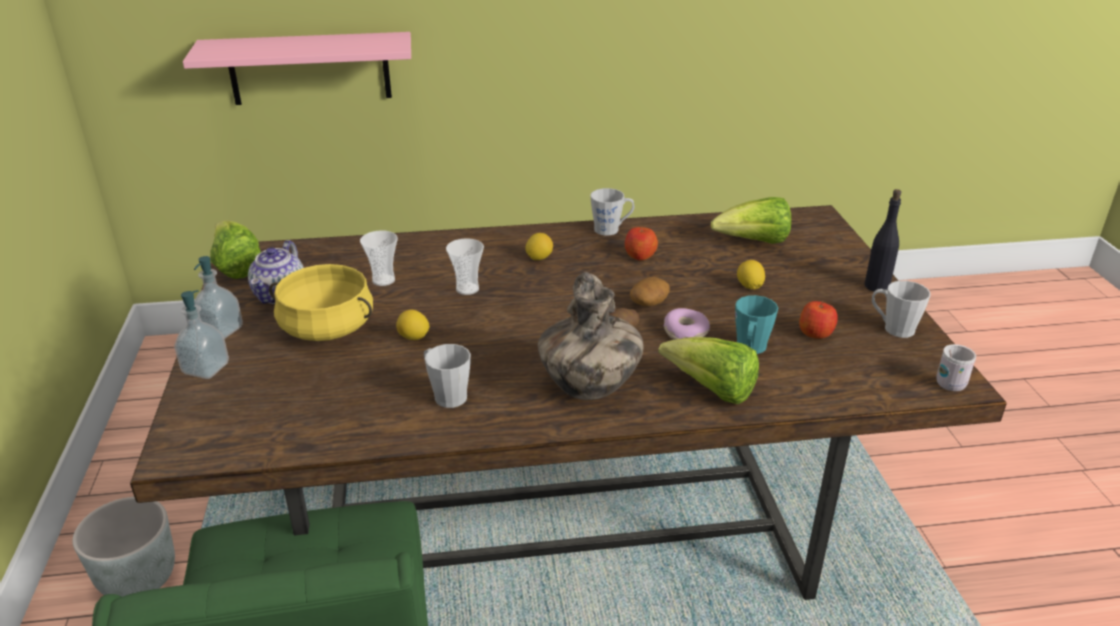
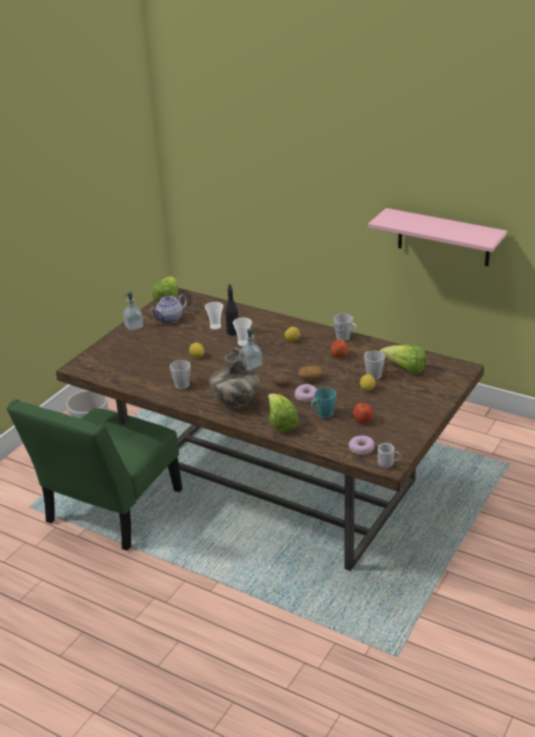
camera: 40 degrees right, 0 degrees up
(206, 369) = (114, 340): soap dispenser -> soap dispenser (251, 365)
(309, 68) = (269, 202): pink shelf -> pink shelf (443, 237)
(326, 328) = (171, 340): yellow cooking pot -> none
(876, 286) = (430, 412): black bottle -> black bottle (233, 332)
(883, 376) = (361, 449): none -> donut
(893, 328) = (403, 433): grey mug -> grey mug (372, 374)

